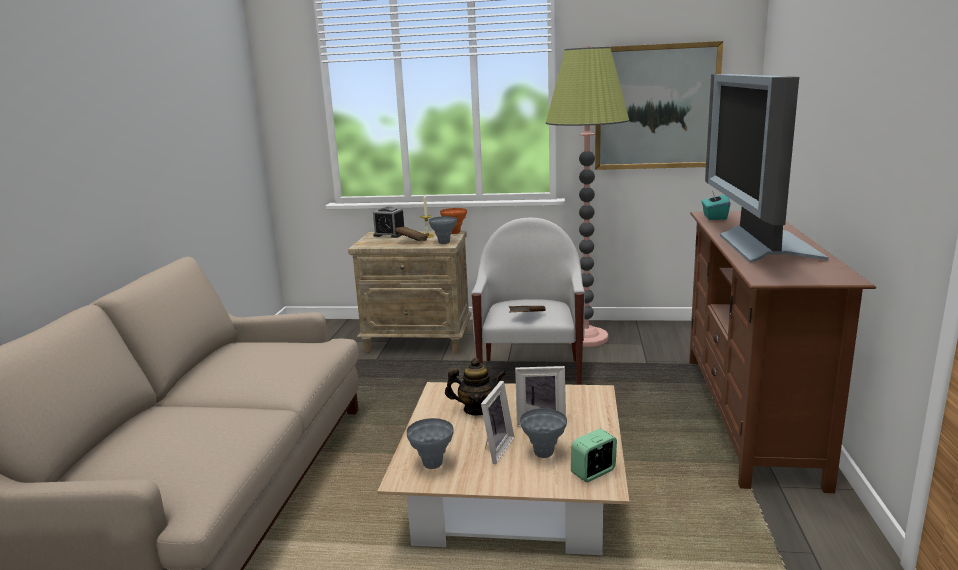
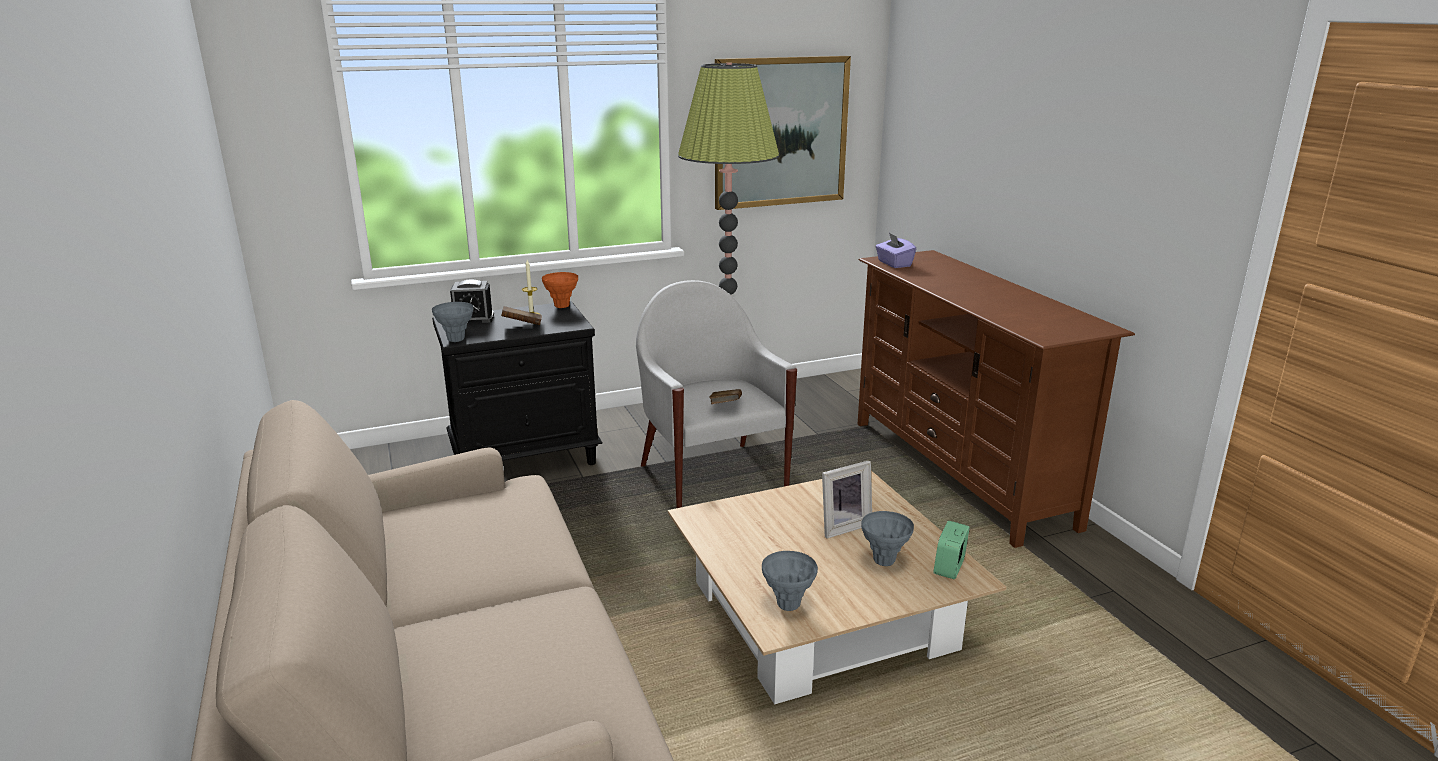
camera: 30 degrees left, 5 degrees up
(418, 341) = (526, 457): beige nightstand -> black nightstand
(444, 242) = (569, 323): grey vase -> grey vase (456, 339)
(477, 410) = (764, 530): teapot -> none
(494, 449) = (831, 569): picture frame -> none
(714, 217) = (894, 264): turquoise tissue box -> purple tissue box
(761, 248) = (991, 300): television -> none

